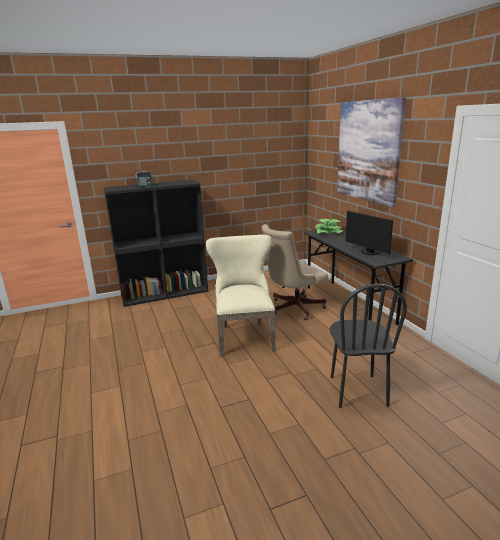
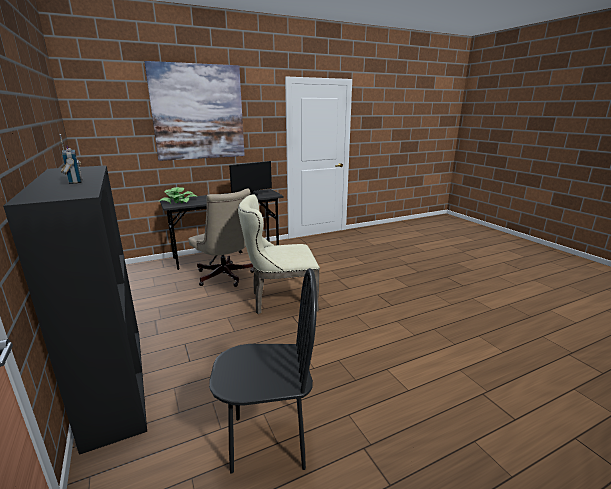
camera: 95 degrees left, 0 degrees up
(357, 391) = (353, 260): black chair -> black chair (268, 441)

